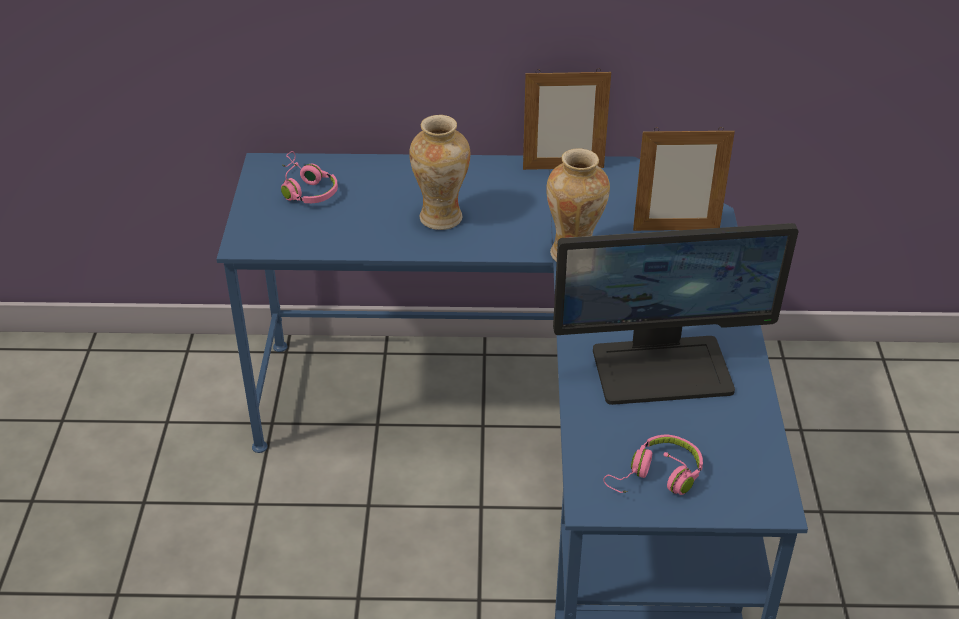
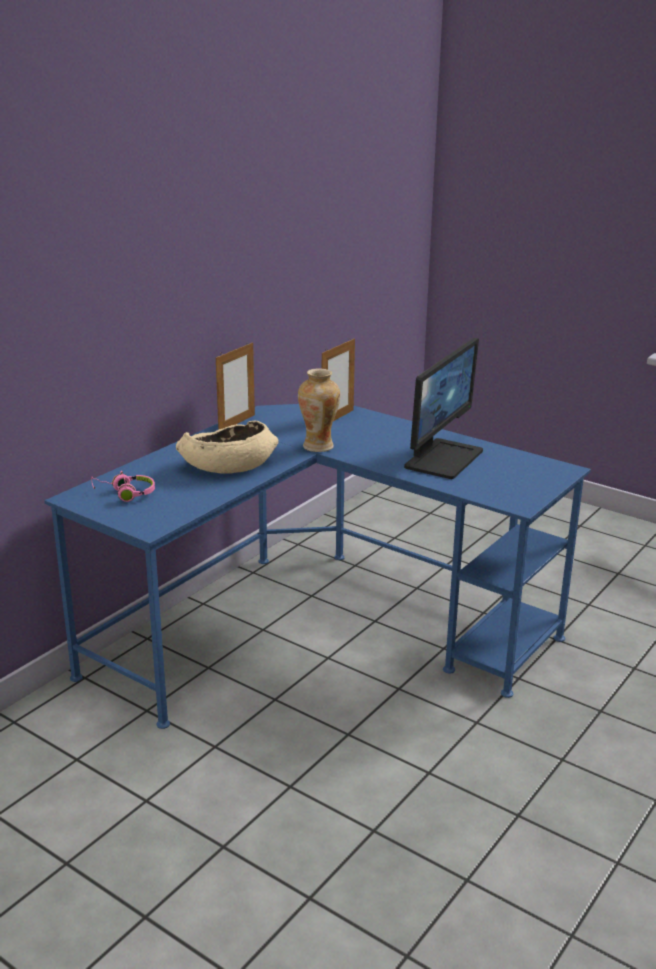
camera: 55 degrees left, 15 degrees down
(441, 218) = (227, 467): vase -> beige bowl
(657, 477) = (520, 486): pink headphones -> none

